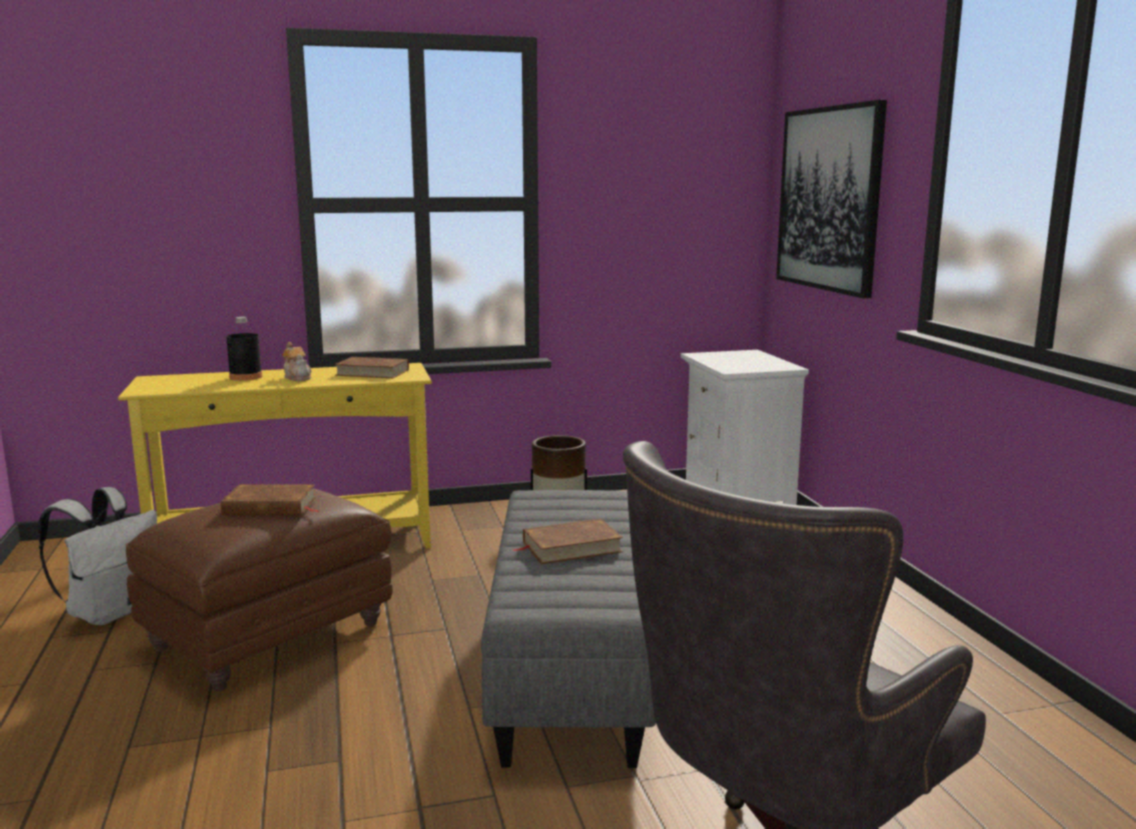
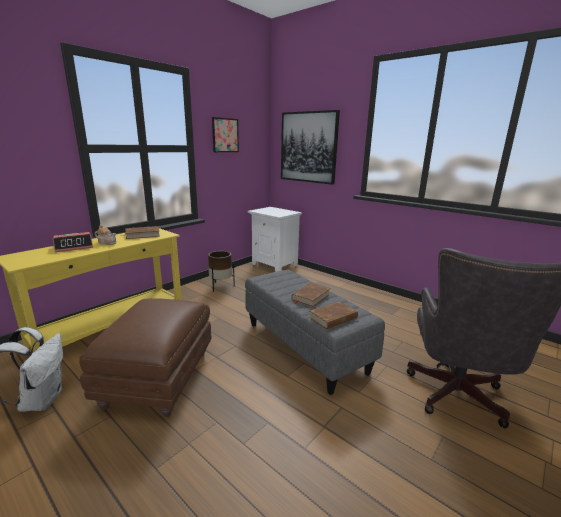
camera: 35 degrees left, 5 degrees up
(246, 377) = (74, 247): black bottle -> alarm clock
(270, 507) = (158, 313): brown book -> brown book (333, 318)
(626, 173) = (225, 135): none -> picture

